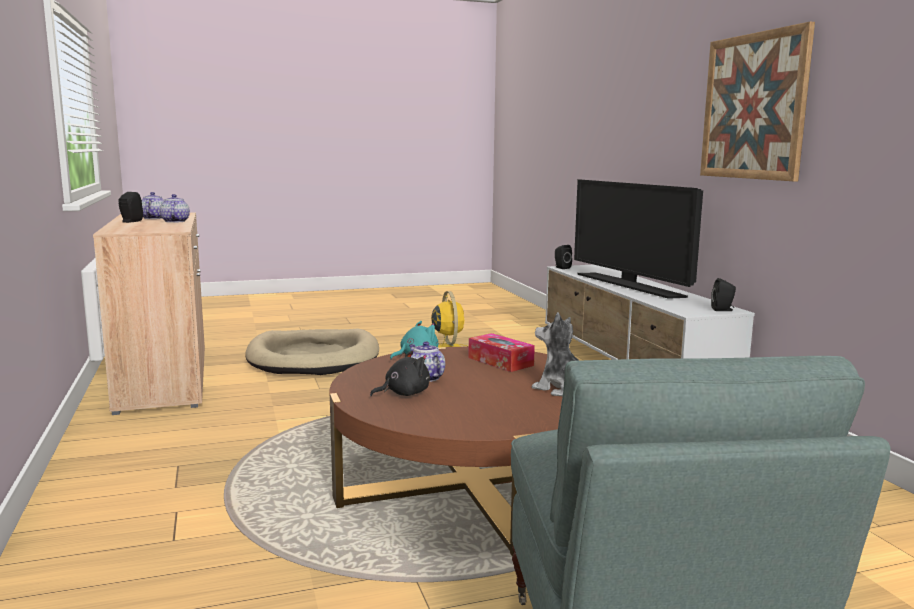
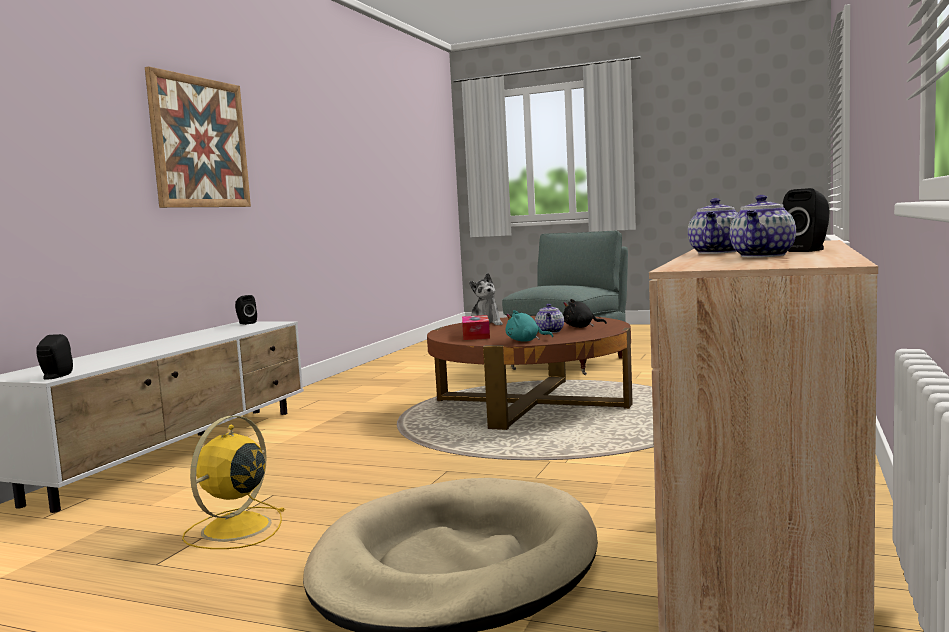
camera: 140 degrees left, 5 degrees down
(629, 286) = (169, 345): television -> none

